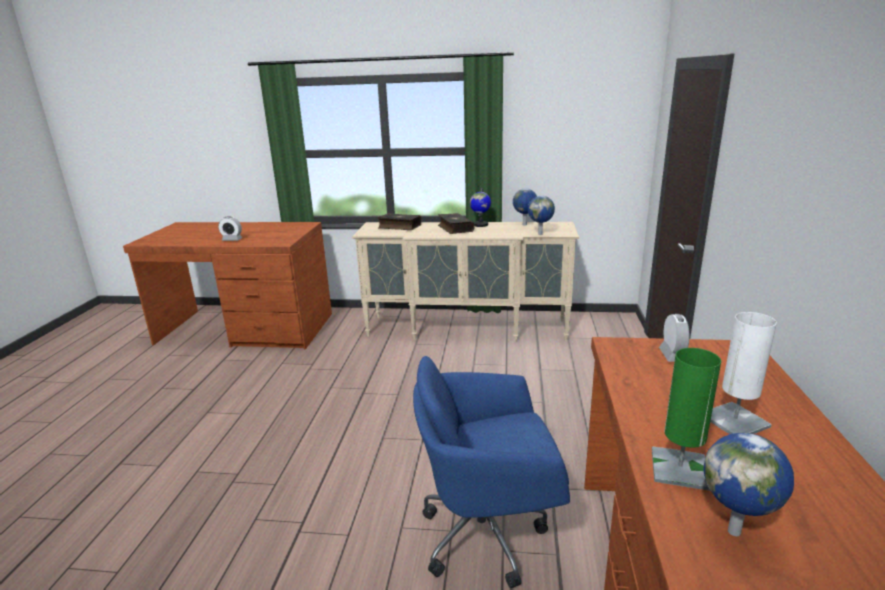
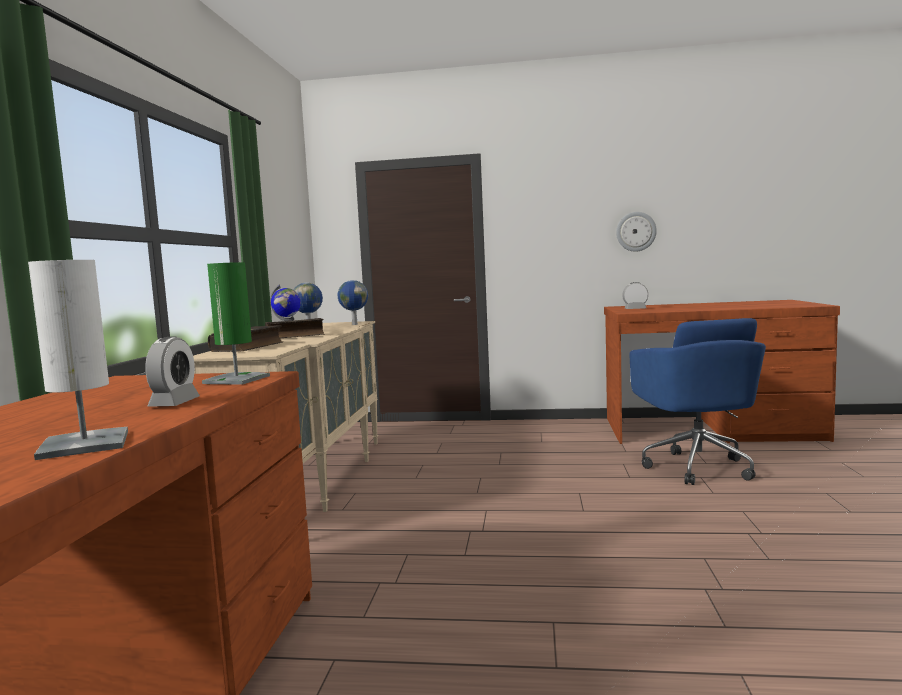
camera: 90 degrees left, 15 degrees down
(679, 469) = (756, 306): green table lamp -> green table lamp (236, 380)
(734, 421) = (702, 305): white table lamp -> white table lamp (84, 444)
(736, 531) = (790, 304): globe -> none
(816, 236) = (636, 231): none -> wall clock

